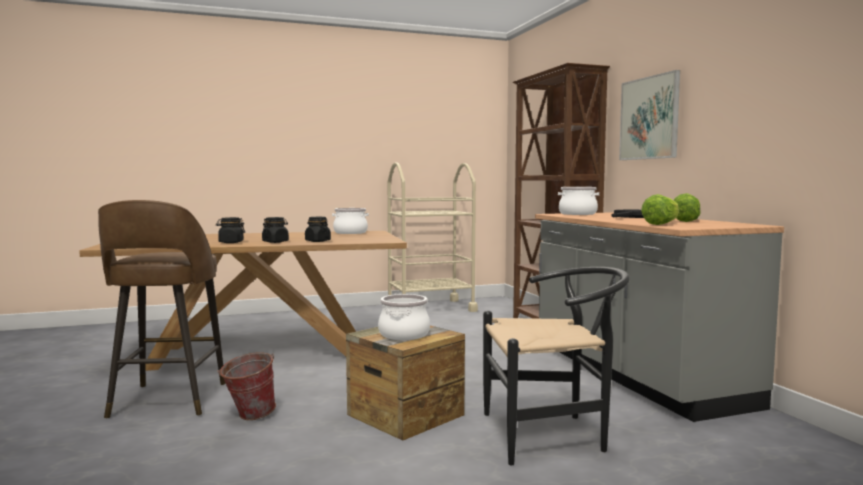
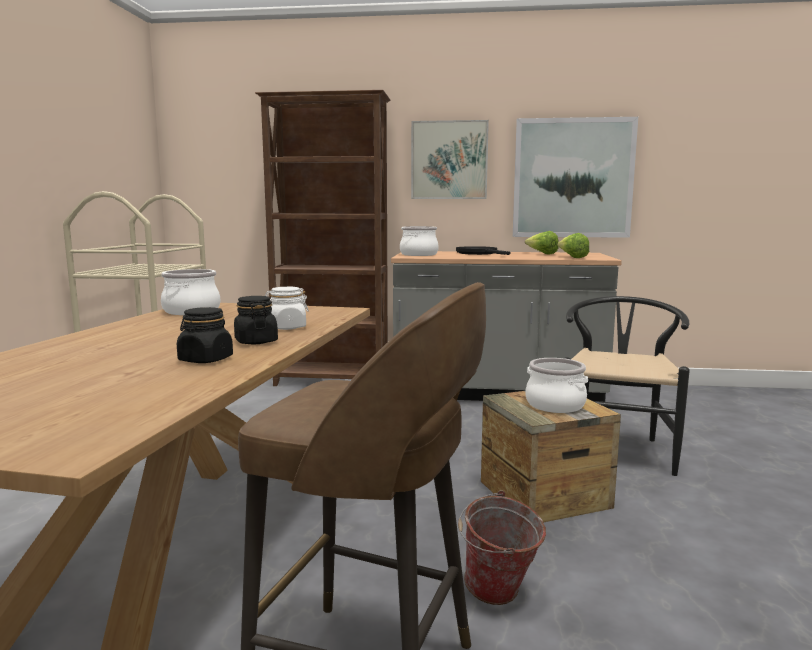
camera: 65 degrees left, 5 degrees up
(317, 241) = (286, 327): black jar -> white jar
(757, 127) = (572, 178): none -> picture

